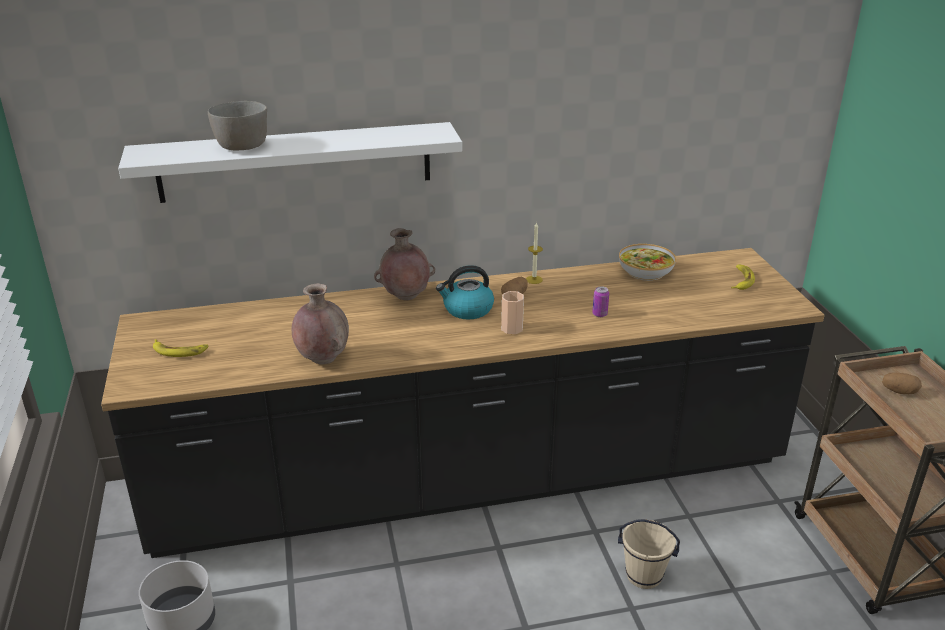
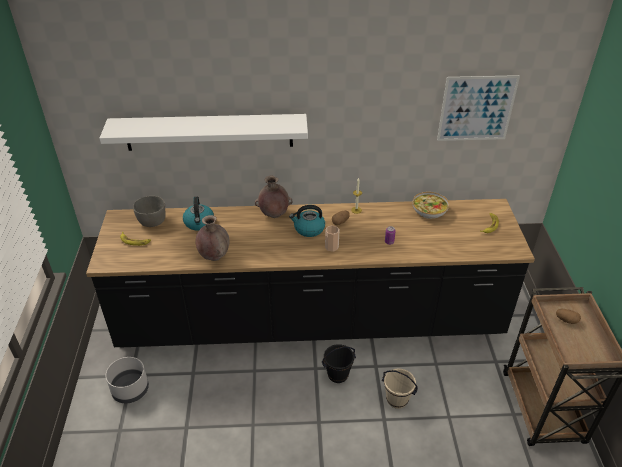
camera: 10 degrees right, 10 degrees up
(242, 146) = (174, 126): grey bowl -> grey bowl (152, 221)
(285, 318) = (199, 223): none -> kettle
(537, 551) = (337, 374): none -> black bucket
(702, 102) = (476, 108): none -> picture

